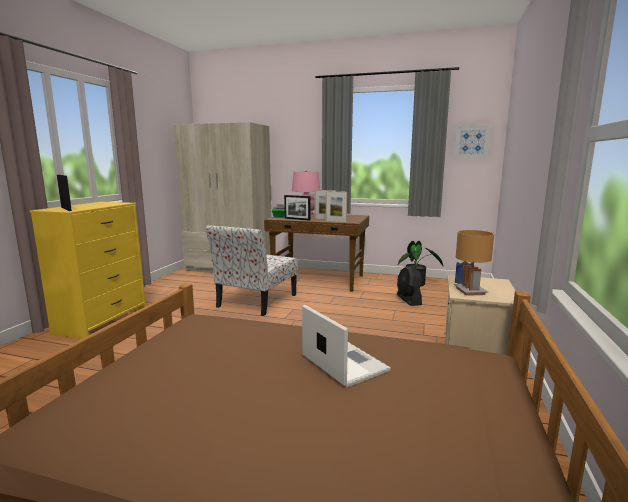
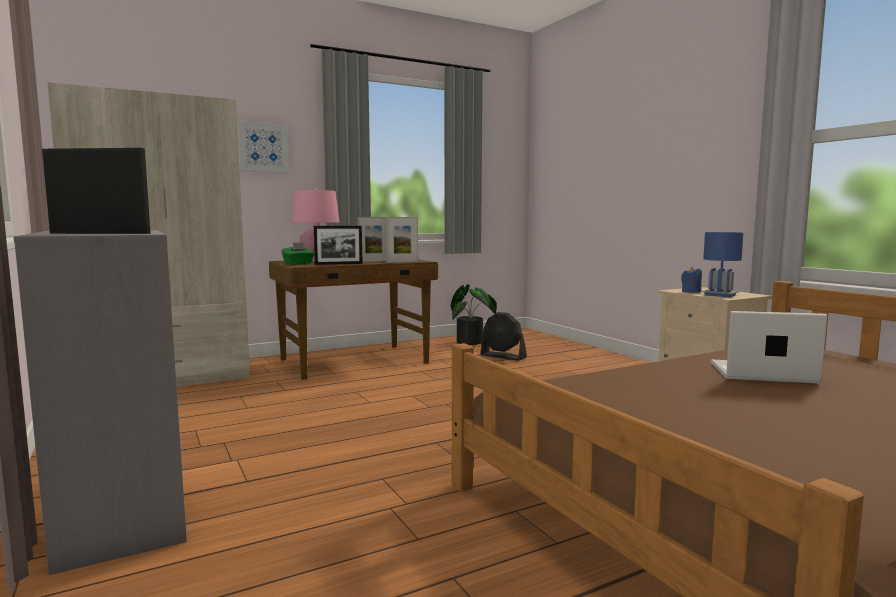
camera: 45 degrees left, 5 degrees down
(102, 321) = (124, 510): yellow dresser -> grey dresser
(256, 301) = (339, 402): chair -> none
(469, 291) = (719, 295): brown table lamp -> blue table lamp
(472, 142) = (500, 160): picture -> picture (263, 147)

